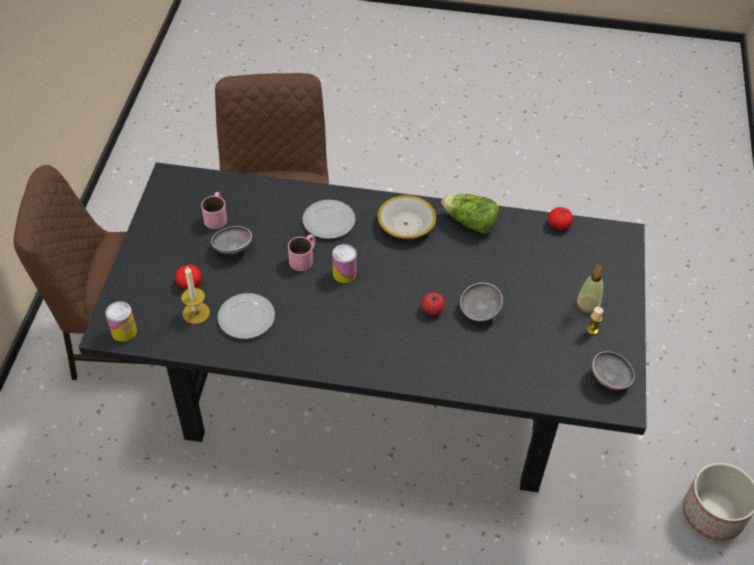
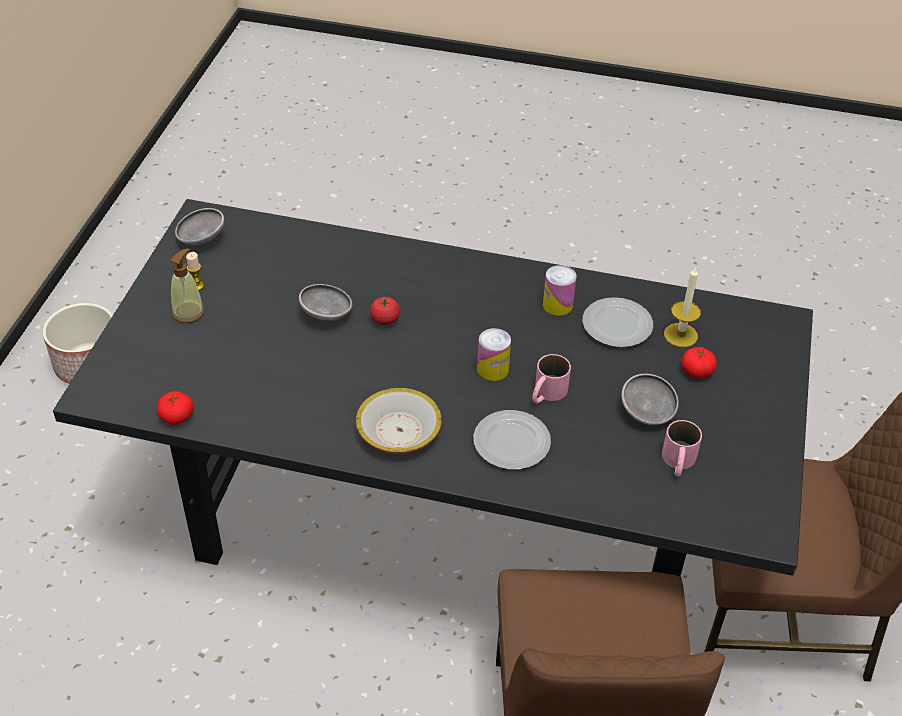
camera: 175 degrees left, 5 degrees down
(124, 331) = (763, 320): can -> can (557, 305)
(470, 223) = (305, 427): lettuce -> none

